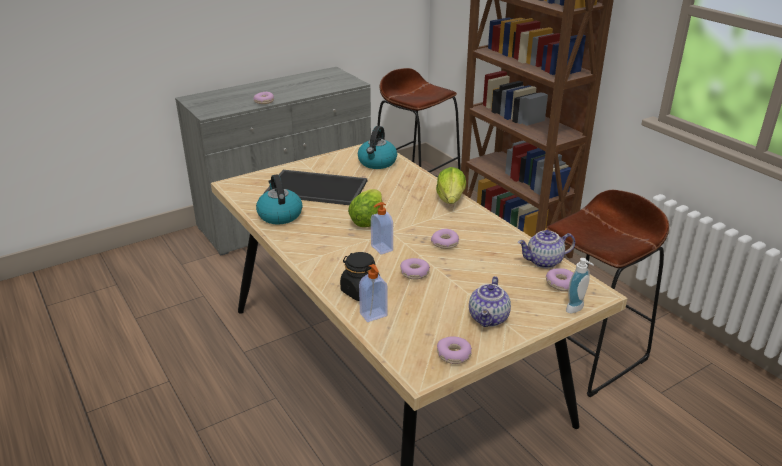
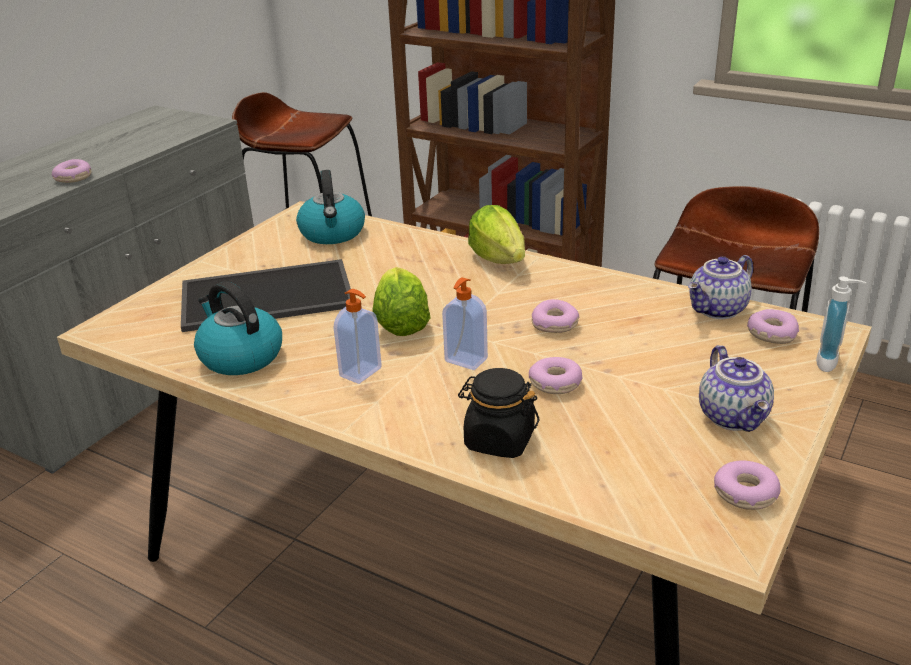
camera: 25 degrees left, 0 degrees up
(374, 315) = (560, 473): soap dispenser -> soap dispenser (361, 372)

